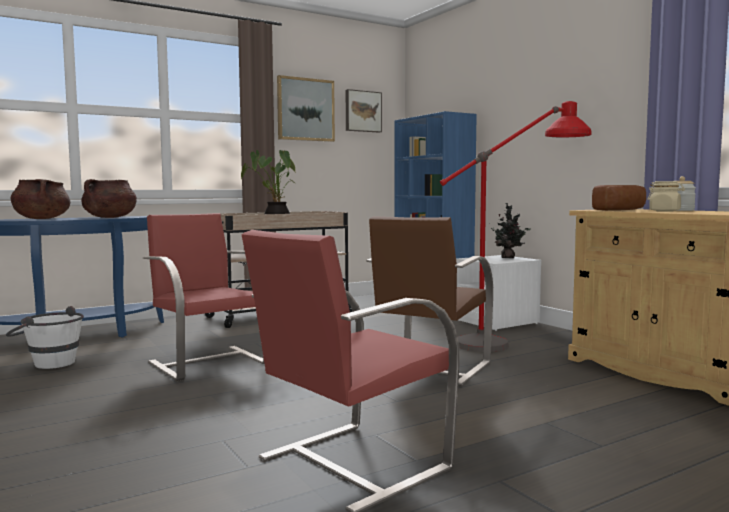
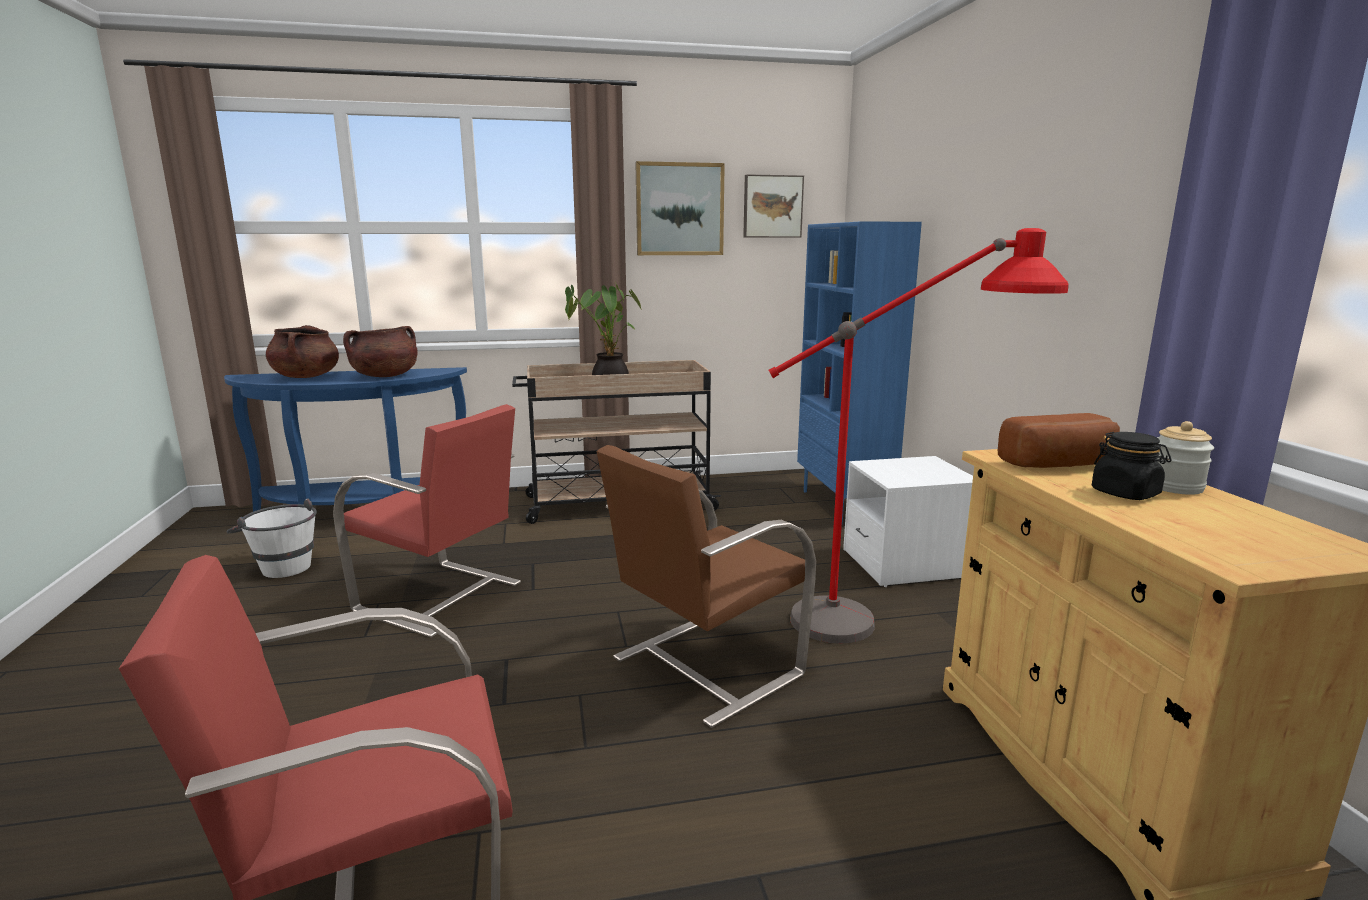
camera: 20 degrees right, 10 degrees up
(208, 362) = (440, 597): red chair -> red chair turned 135 degrees clockwise
(509, 258) = (934, 469): potted plant -> none
(665, 211) = (1125, 493): beige jar -> black jar

